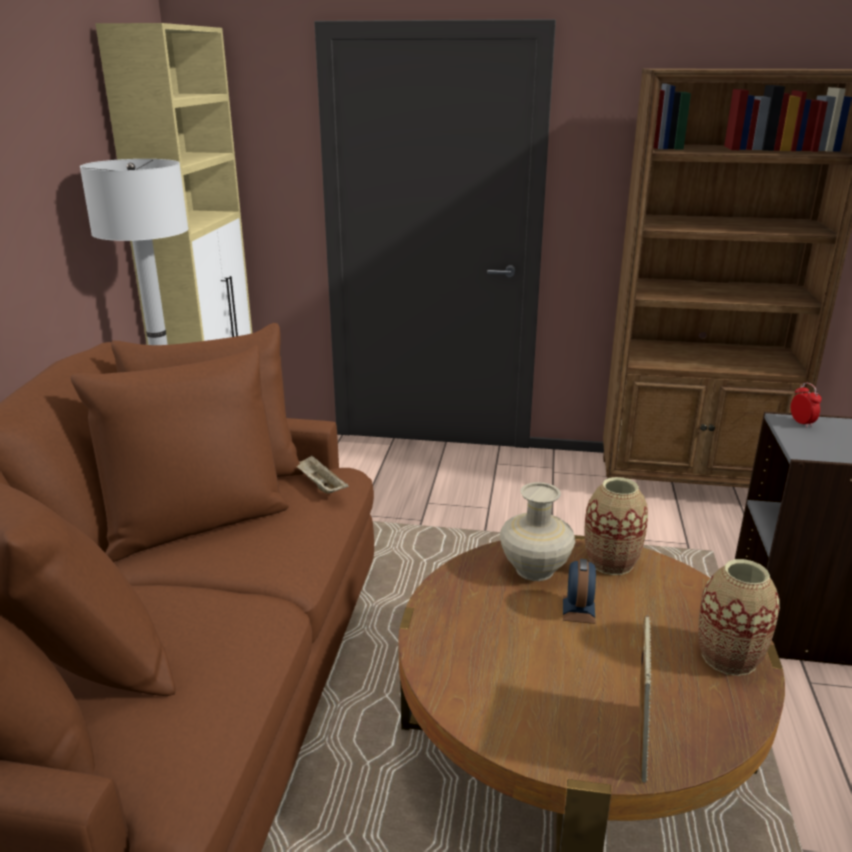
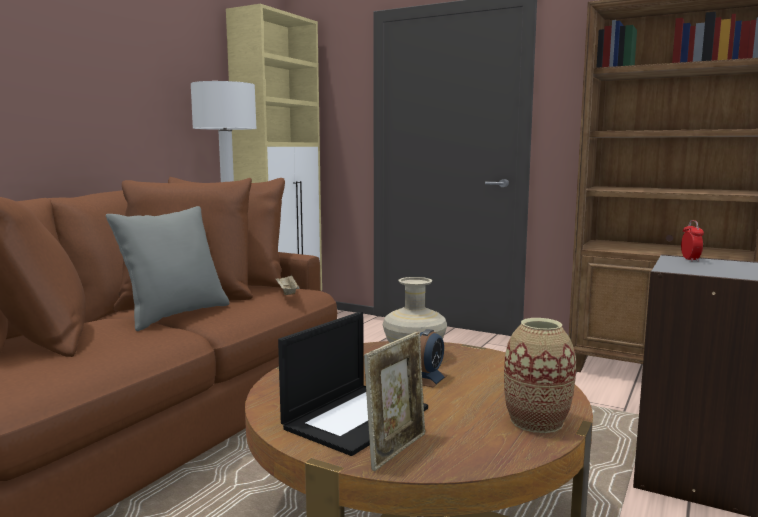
camera: 20 degrees right, 15 degrees down
(221, 567) = (175, 315): none -> grey pillow
(559, 697) = (356, 417): none -> laptop
(611, 562) = (484, 360): vase -> none

